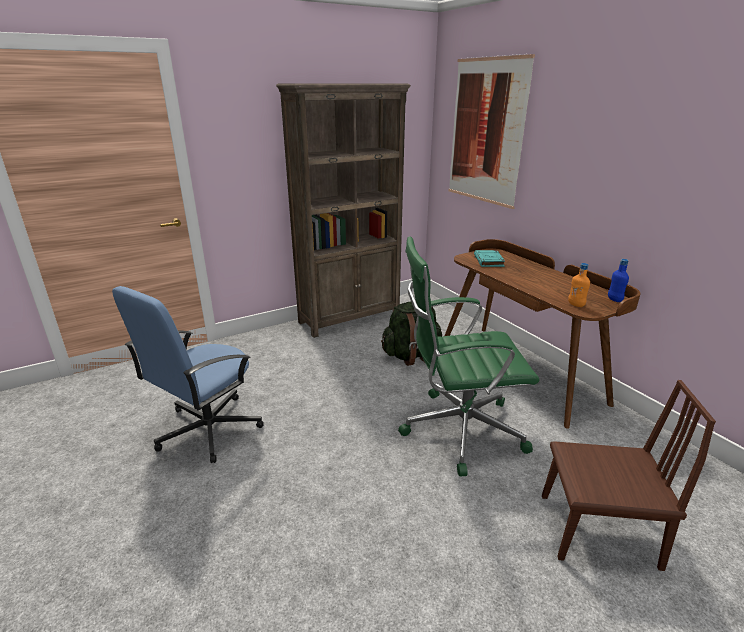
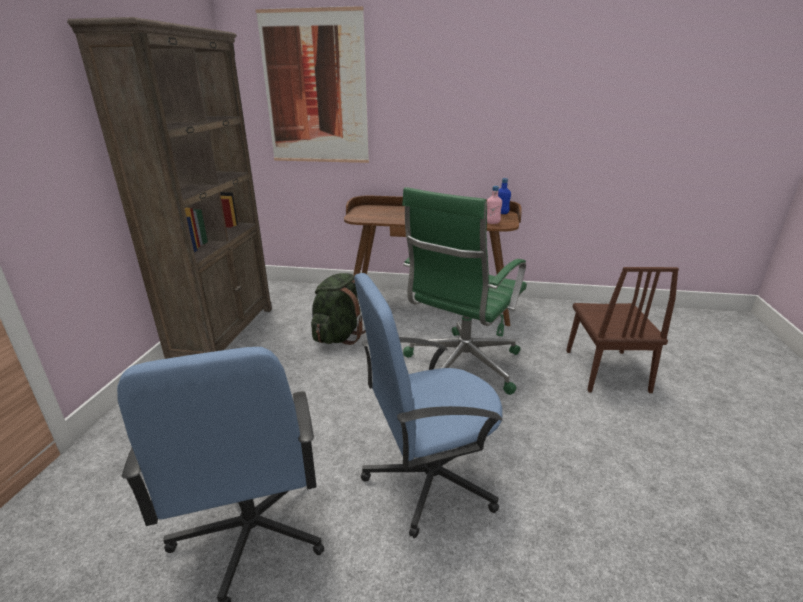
camera: 50 degrees left, 0 degrees up
(312, 476) = (428, 478): none -> blue office chair
(489, 261) = (378, 215): turquoise book -> none
(576, 305) = (492, 223): orange bottle -> pink bottle
(597, 530) = (606, 370): brown chair -> brown chair turned 135 degrees clockwise

